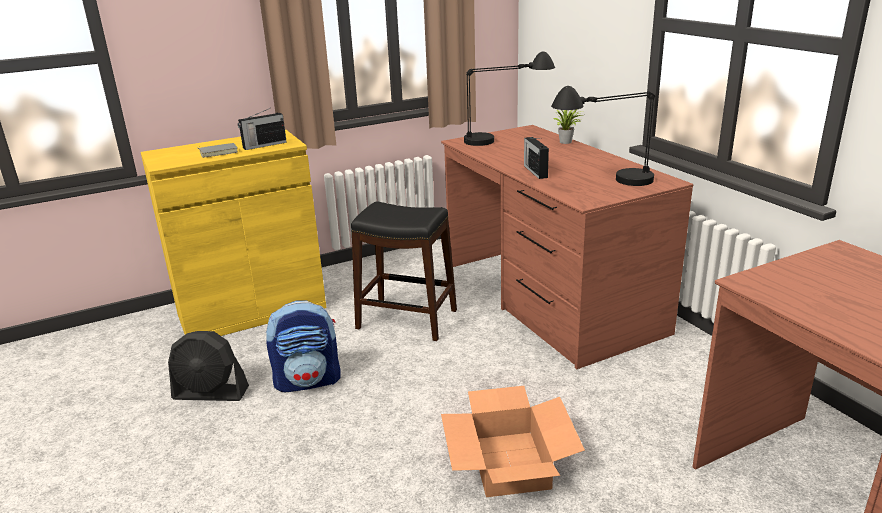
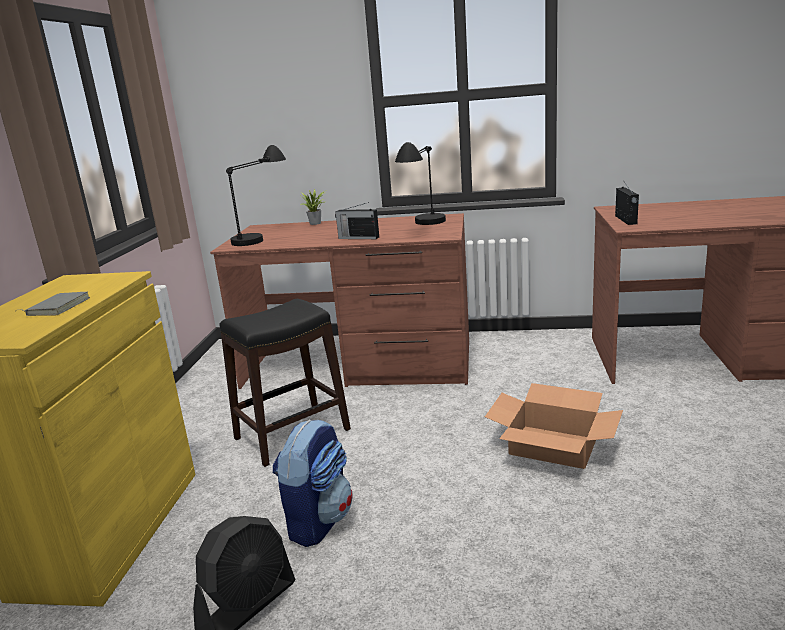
camera: 55 degrees left, 5 degrees down
(264, 145) = (96, 286): radio -> radio (626, 220)

